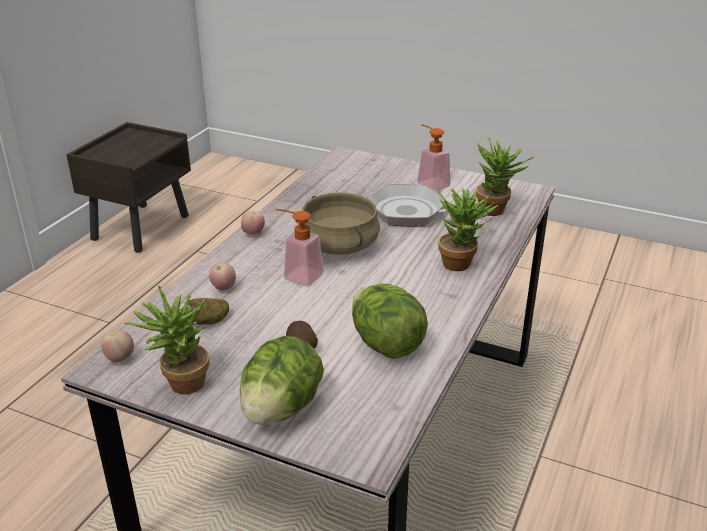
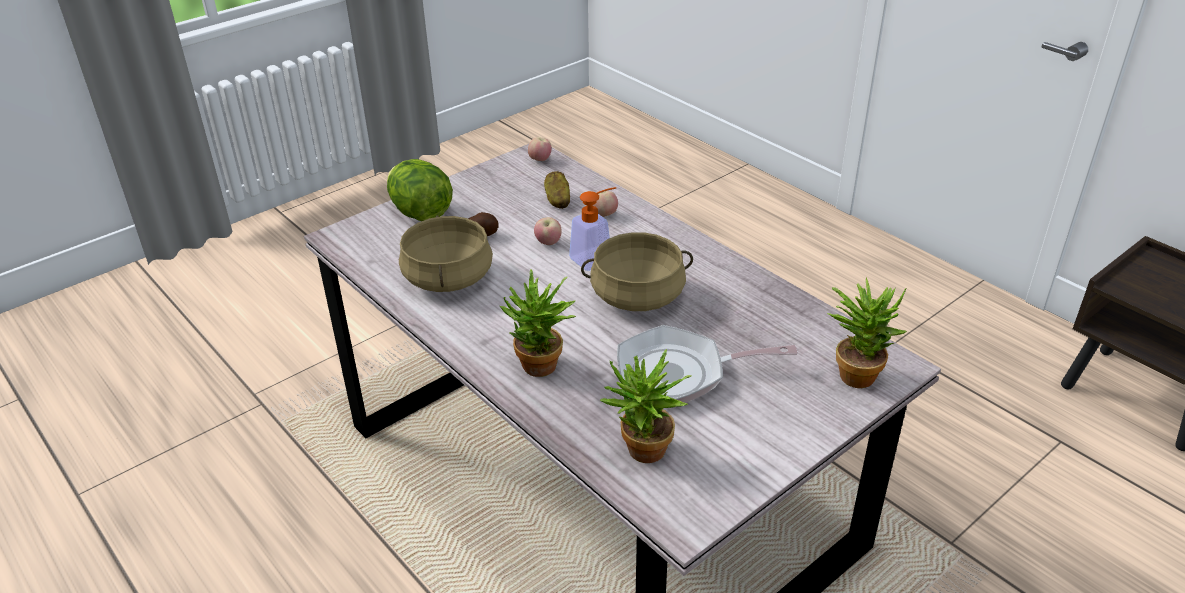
camera: 115 degrees right, 5 degrees up
(179, 384) = (487, 179): potted plant -> potted plant (856, 371)
(253, 234) = (699, 248): apple -> apple (548, 243)
(386, 344) = (447, 278): lettuce -> beige cooking pot
(413, 213) = (680, 373): frying pan -> frying pan turned 150 degrees counterclockwise
(430, 183) = (763, 420): soap dispenser -> none

